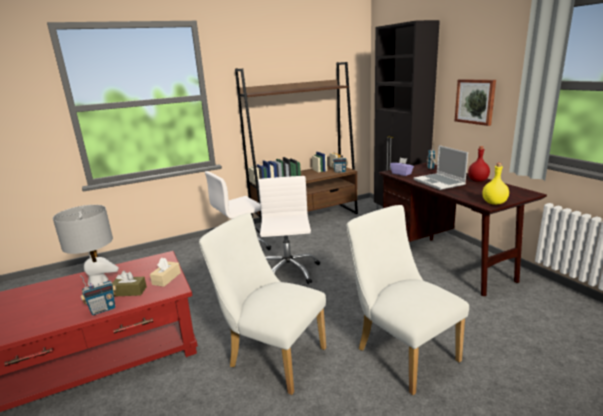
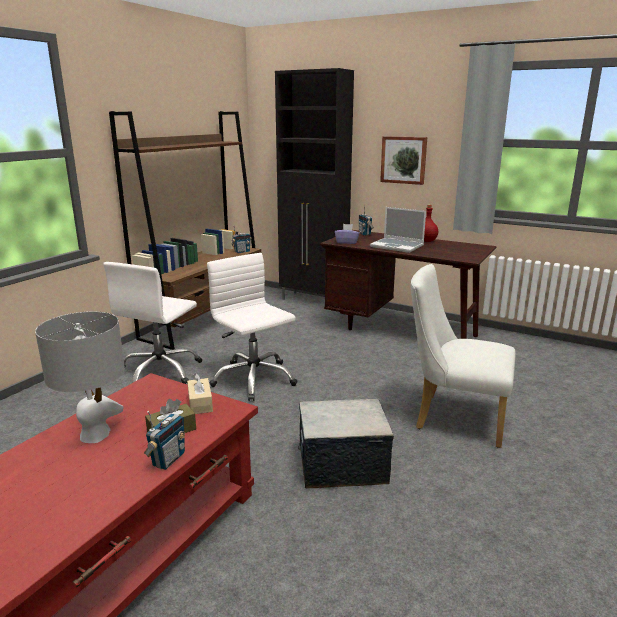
camera: 35 degrees left, 0 degrees up
(271, 356) = (342, 465): white chair -> storage box
(494, 203) = (471, 257): yellow bottle -> none

